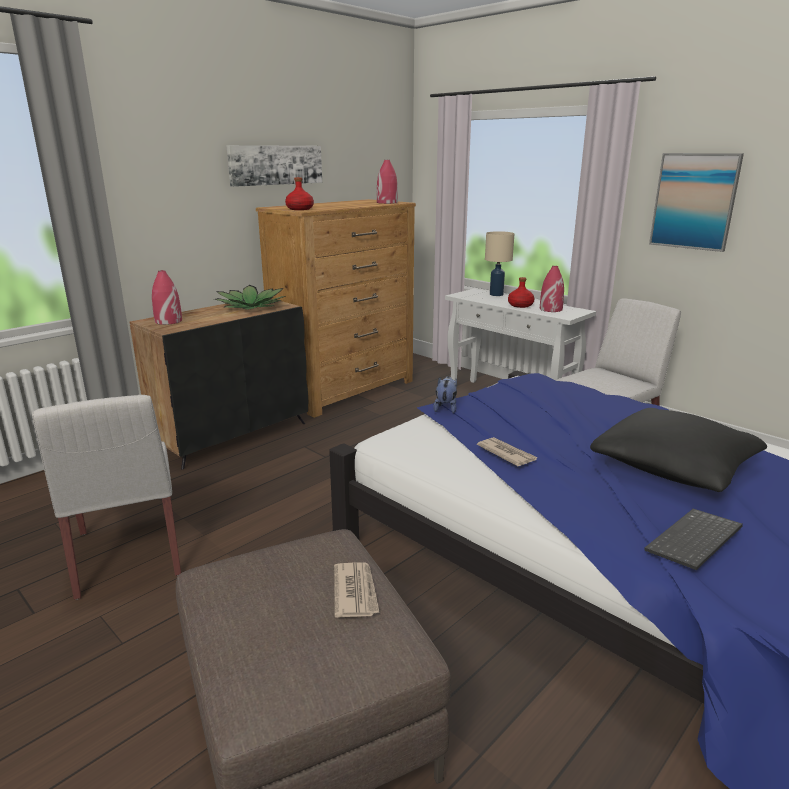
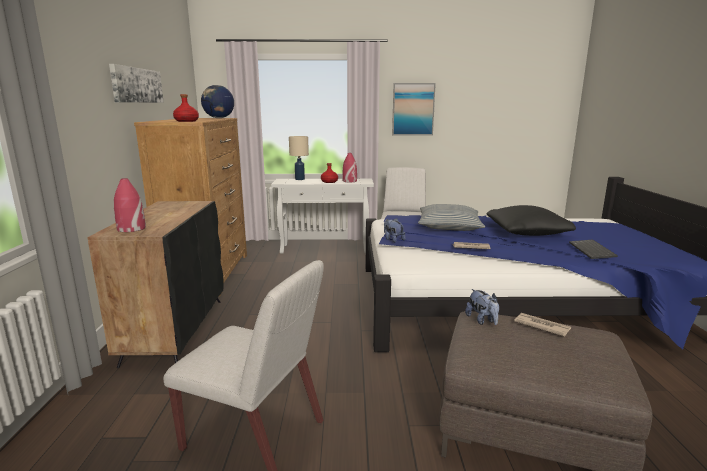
camera: 45 degrees left, 5 degrees down
(251, 306) = (174, 207): potted plant -> none
(319, 547) = (482, 320): none -> plush toy
(387, 202) = (219, 118): red vase -> globe
(570, 414) = (449, 226): none -> pillow

